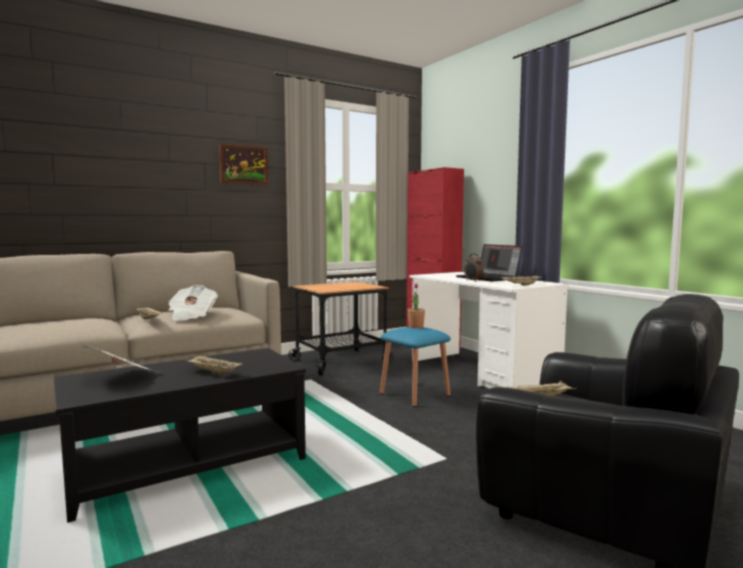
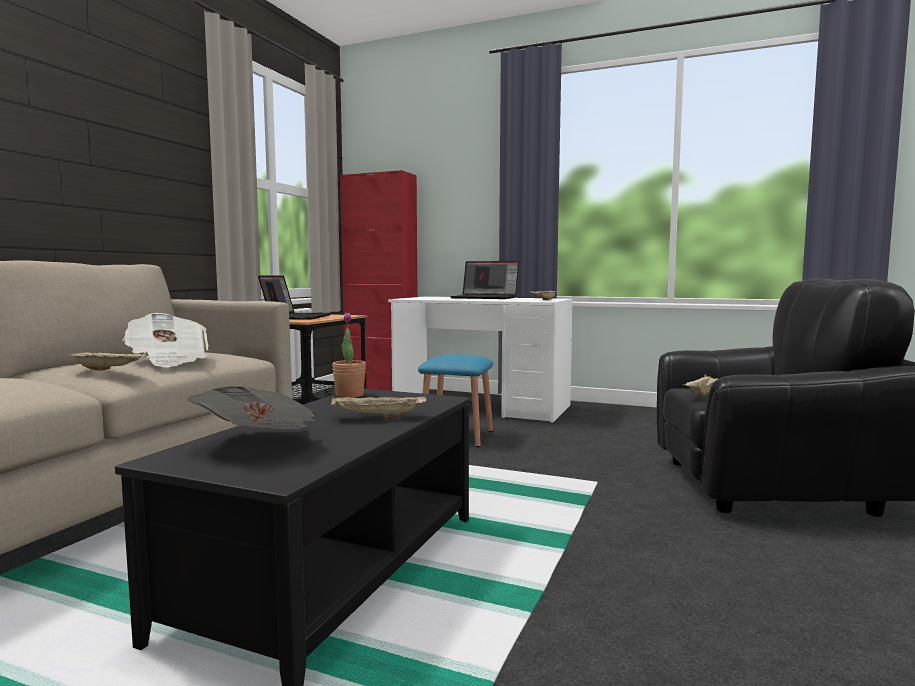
camera: 35 degrees left, 0 degrees up
(243, 165) = (147, 133): picture -> none
(335, 286) = (296, 317): none -> laptop
(416, 327) = (452, 354): potted plant -> potted plant (349, 395)
(473, 281) = (485, 300): alarm clock -> none

